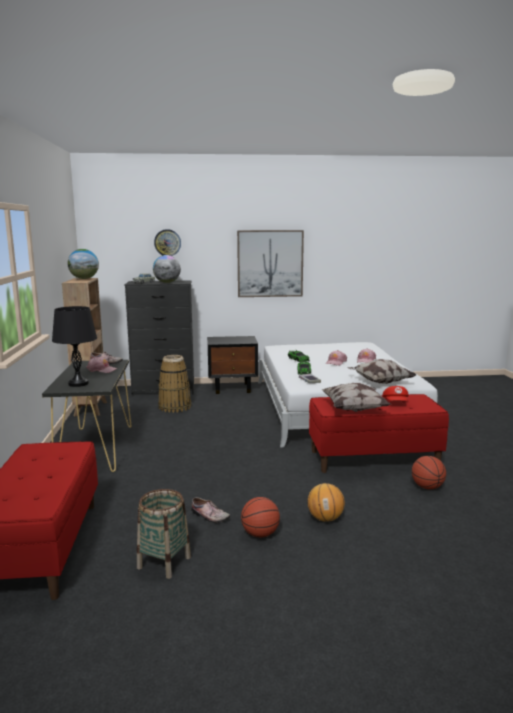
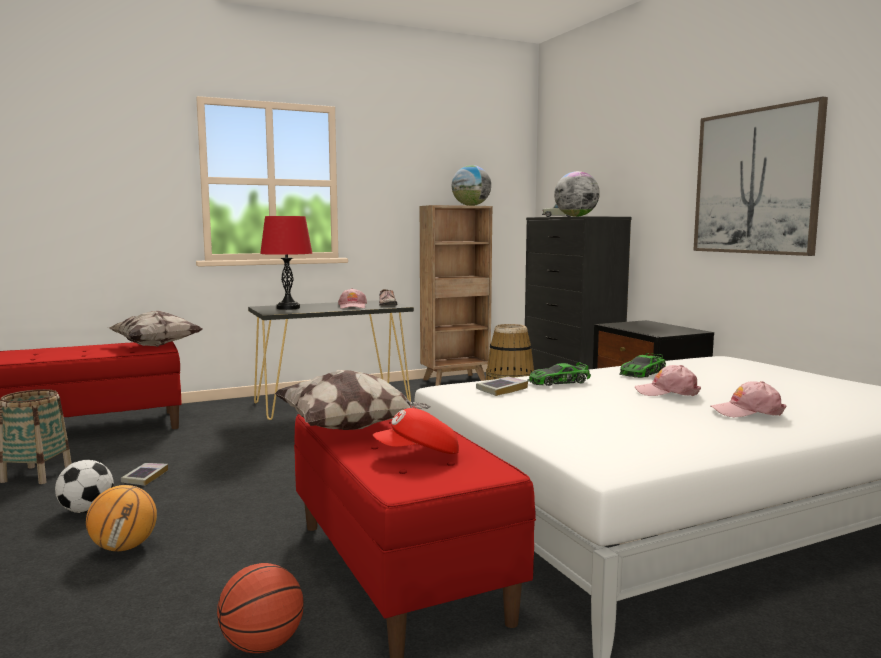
camera: 70 degrees right, 5 degrees down
(78, 384) = (288, 308): black table lamp -> red table lamp
(167, 242) = (615, 155): wall clock -> none
(209, 516) = (145, 477): shoe -> book
(260, 534) = (86, 510): basketball -> football
(380, 382) = (562, 432): pillow -> pillow (157, 345)

